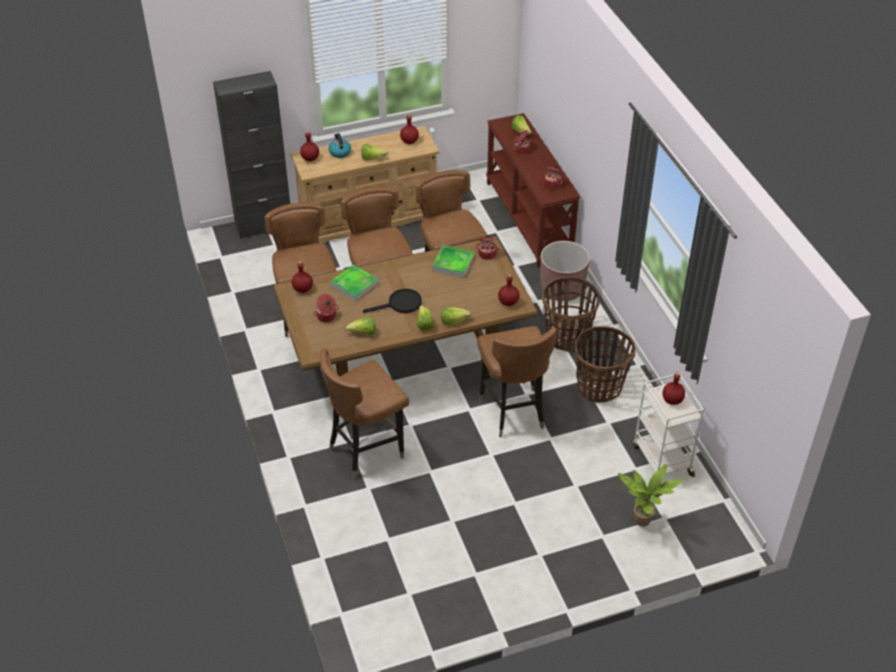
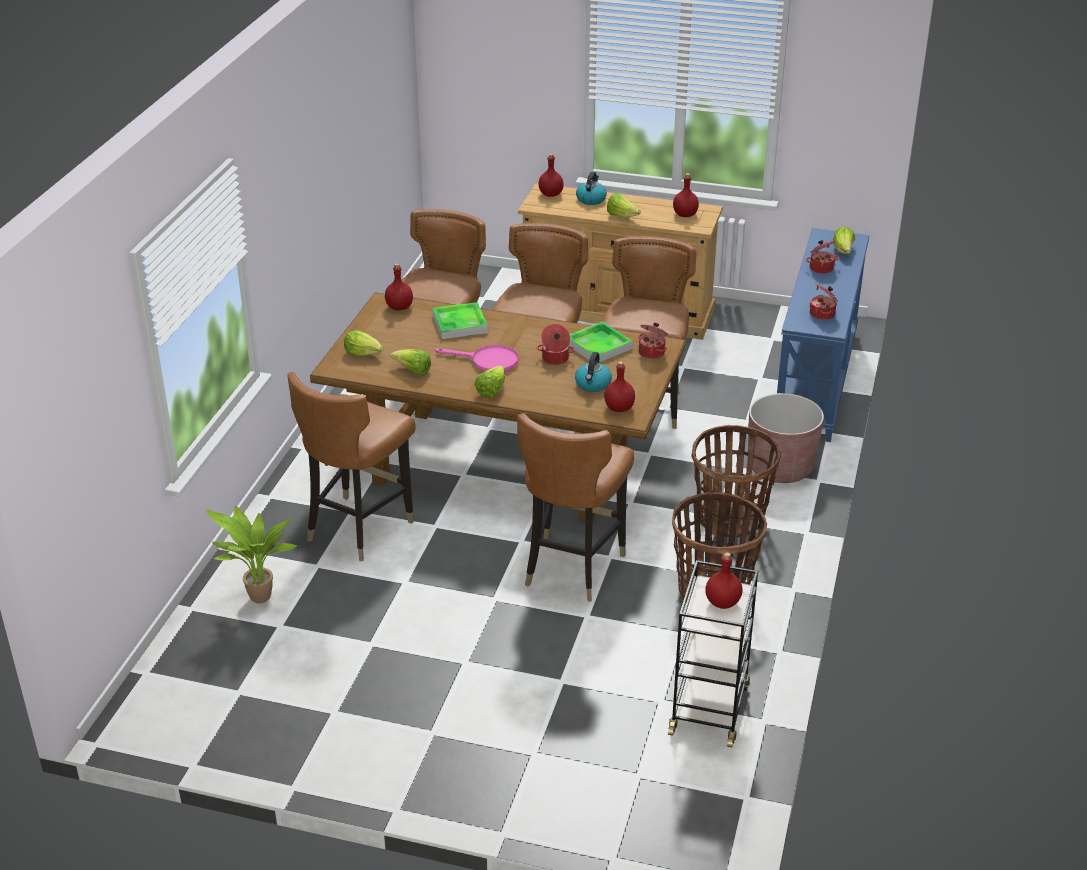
camera: 35 degrees right, 10 degrees down
(264, 225) = (493, 277): black cabinet -> none
(326, 317) = (392, 341): cooking pot -> cooking pot (555, 359)
(366, 450) = (358, 528): brown chair -> brown chair turned 60 degrees counterclockwise
(400, 304) = (488, 361): black frying pan -> pink frying pan
(454, 321) = (530, 400): lettuce -> lettuce (363, 353)
(477, 292) = (593, 384): none -> kettle
(529, 220) = (817, 381): brown console table -> blue console table
(643, 524) = (602, 767): potted plant -> potted plant (258, 600)
(661, 460) = (709, 708): white cart -> black cart

